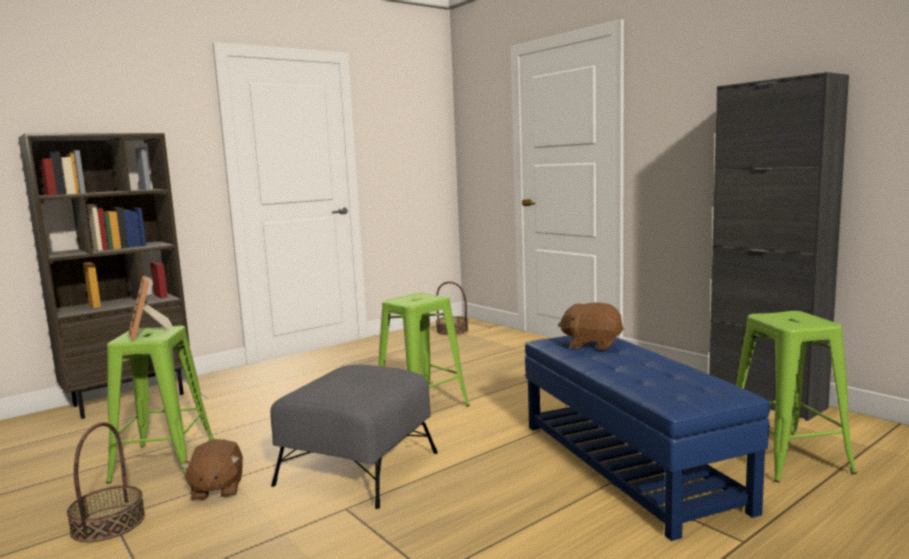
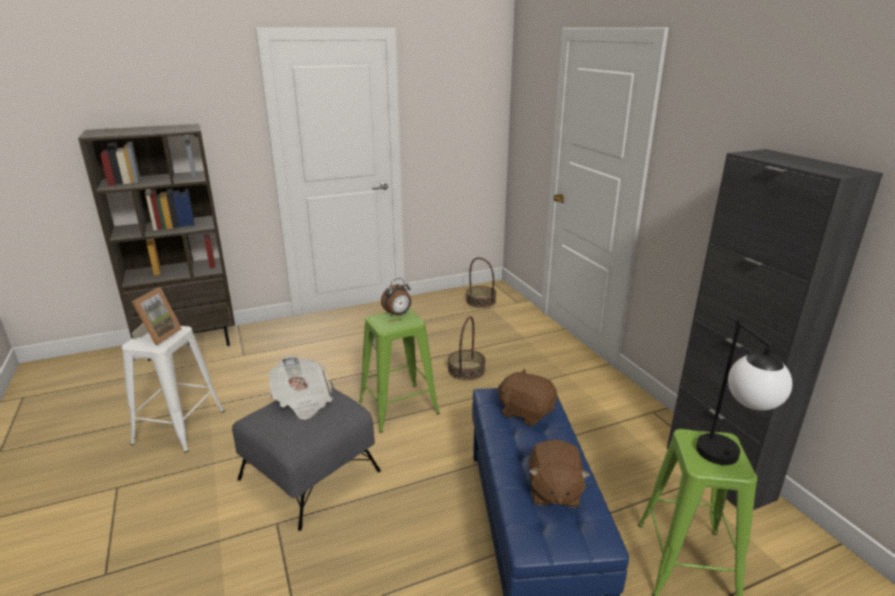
camera: 15 degrees right, 15 degrees up
(108, 523) = (112, 492): basket -> basket (466, 370)
(148, 333) = (158, 335): picture frame -> picture frame turned 150 degrees counterclockwise
(164, 460) = (180, 426): green stool -> white stool
(216, 489) = (198, 473): brown plush toy -> brown plush toy (553, 491)
(346, 374) = (302, 401): none -> newspaper
(415, 296) = (398, 314): none -> alarm clock
(810, 321) = (727, 462): none -> table lamp

